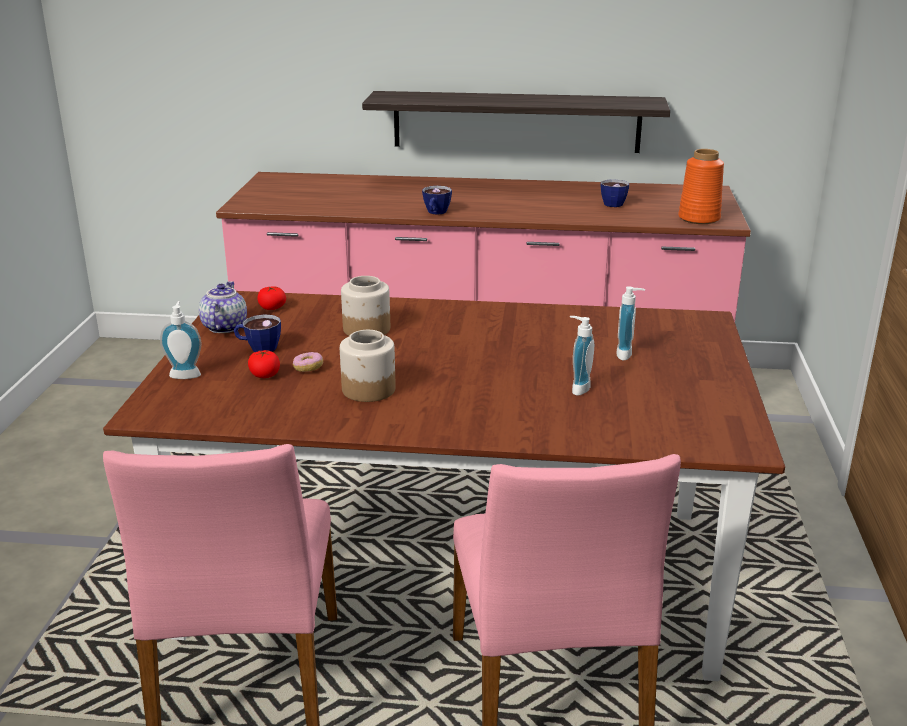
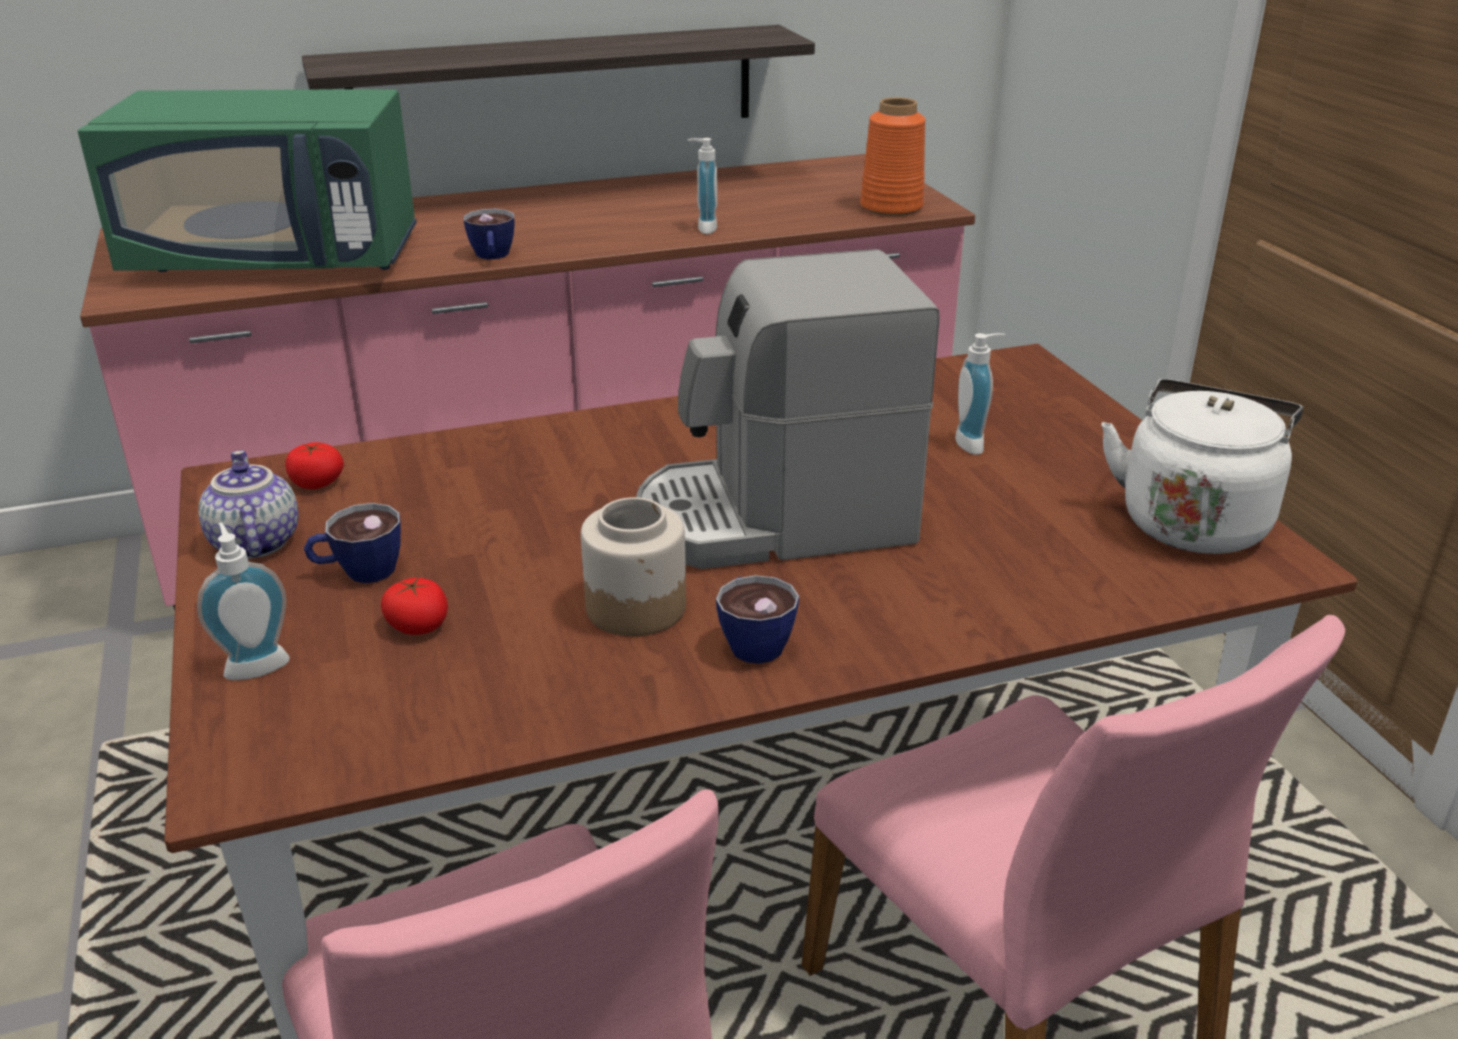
camera: 25 degrees left, 5 degrees up
(308, 368) = (489, 591): donut -> none
(327, 198) = (277, 259): none -> green microwave
(366, 329) = (527, 489): jar -> none
(476, 367) = (776, 519): none -> coffee machine
(577, 388) = (961, 519): soap dispenser -> soap dispenser (703, 228)
(613, 203) = (749, 200): cup -> cup (752, 641)
(715, 417) = (1193, 520): none -> white kettle

